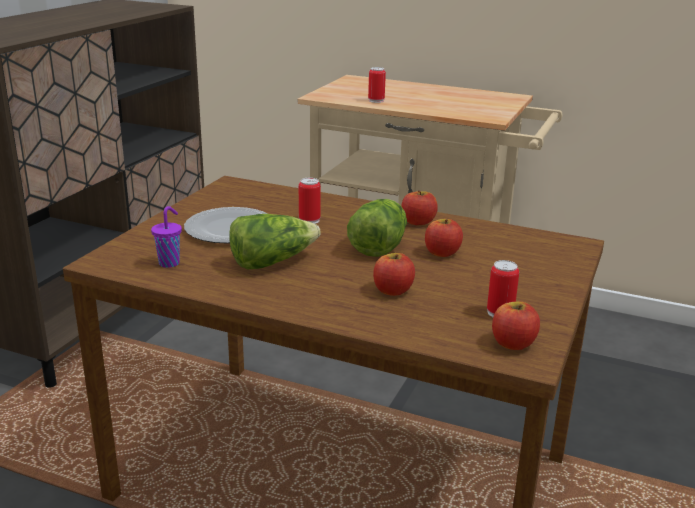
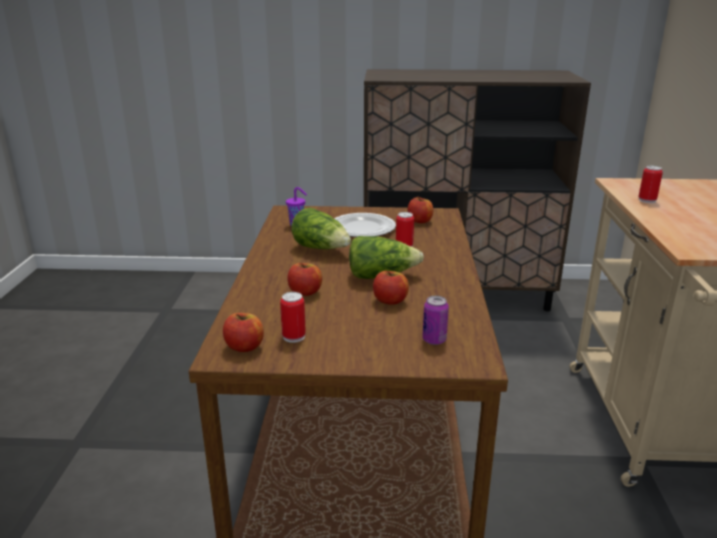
camera: 70 degrees right, 0 degrees up
(418, 222) = (445, 283): apple -> apple (420, 221)
(532, 251) = (434, 340): none -> can

